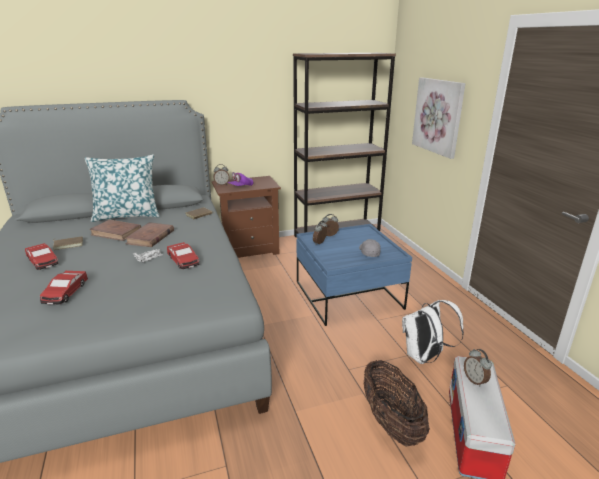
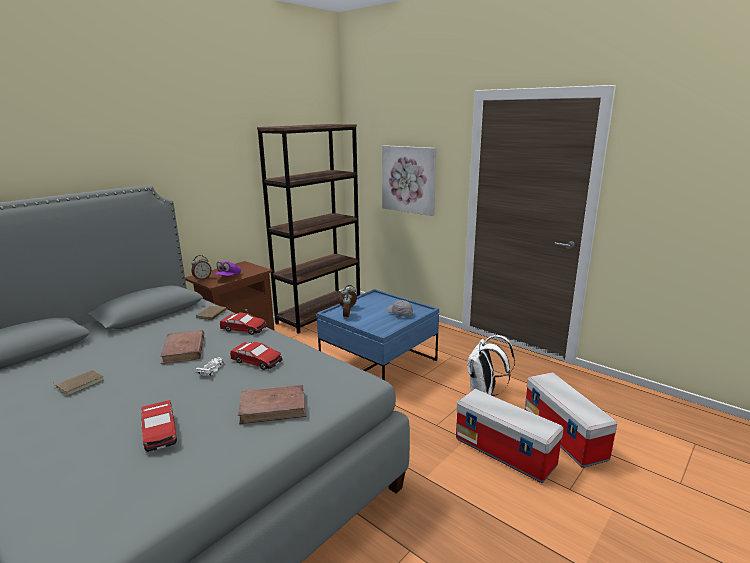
camera: 30 degrees left, 5 degrees down
(43, 261) = (69, 412): toy car -> toy car (244, 329)
(116, 232) = (130, 355): brown book -> brown book (273, 407)
(127, 215) = (118, 335): pillow -> none
(391, 422) = (505, 452): basket -> storage box
(475, 380) = (557, 389): alarm clock -> none

